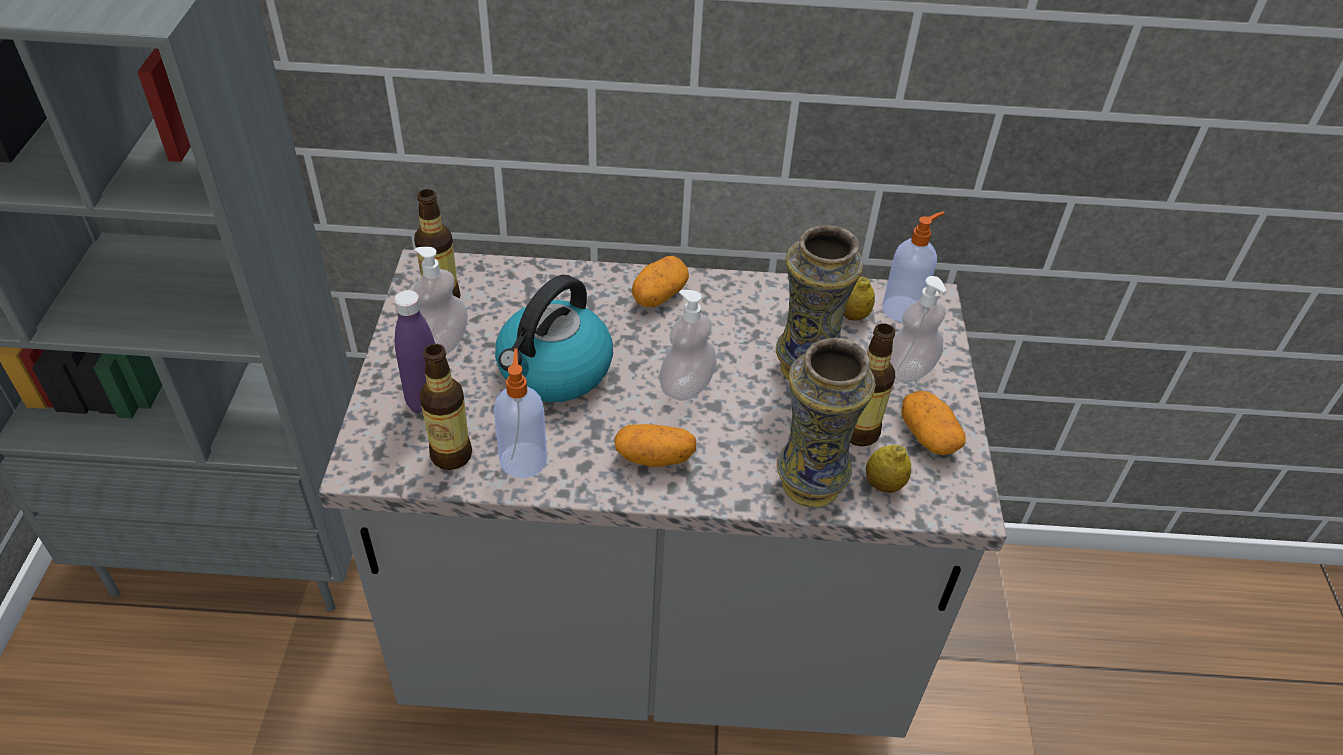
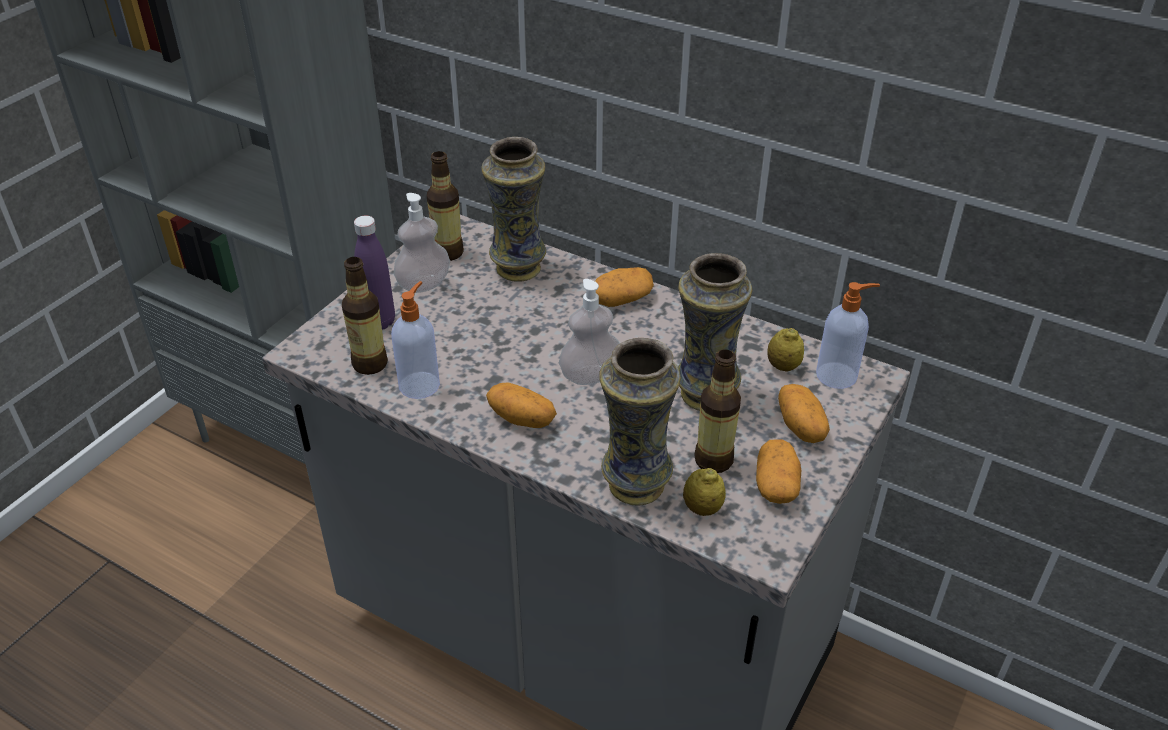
camera: 30 degrees right, 5 degrees down
(531, 295) = (518, 269): none -> vase
(554, 371) = (492, 330): kettle -> none
(908, 370) = (801, 426): soap dispenser -> potato

